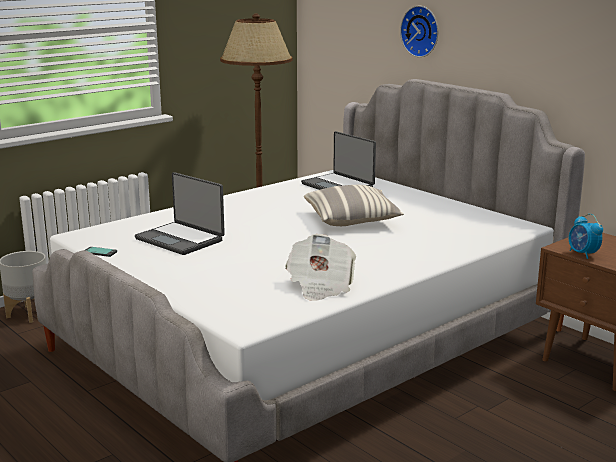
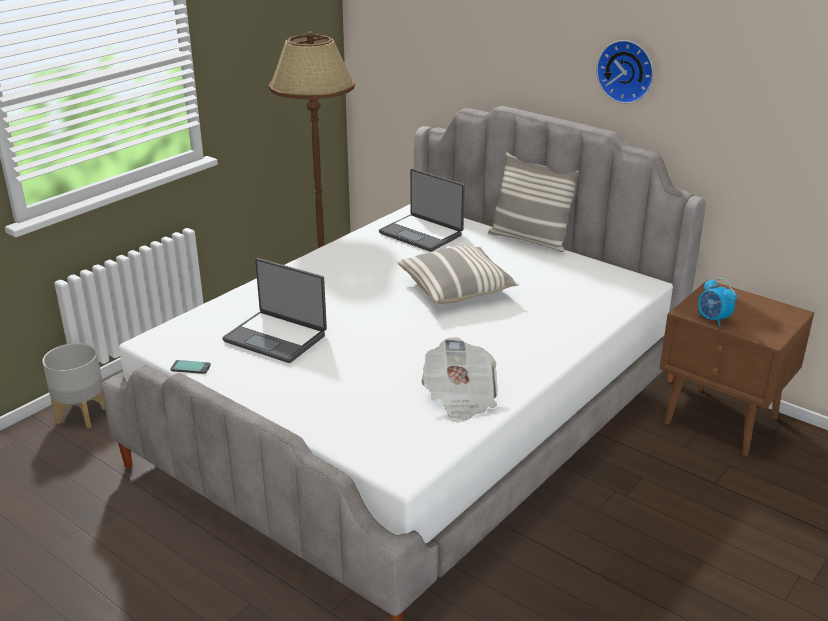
camera: 10 degrees left, 10 degrees up
(421, 31) = (507, 50): wall clock -> wall clock (627, 71)
(432, 194) = (529, 240): none -> pillow

